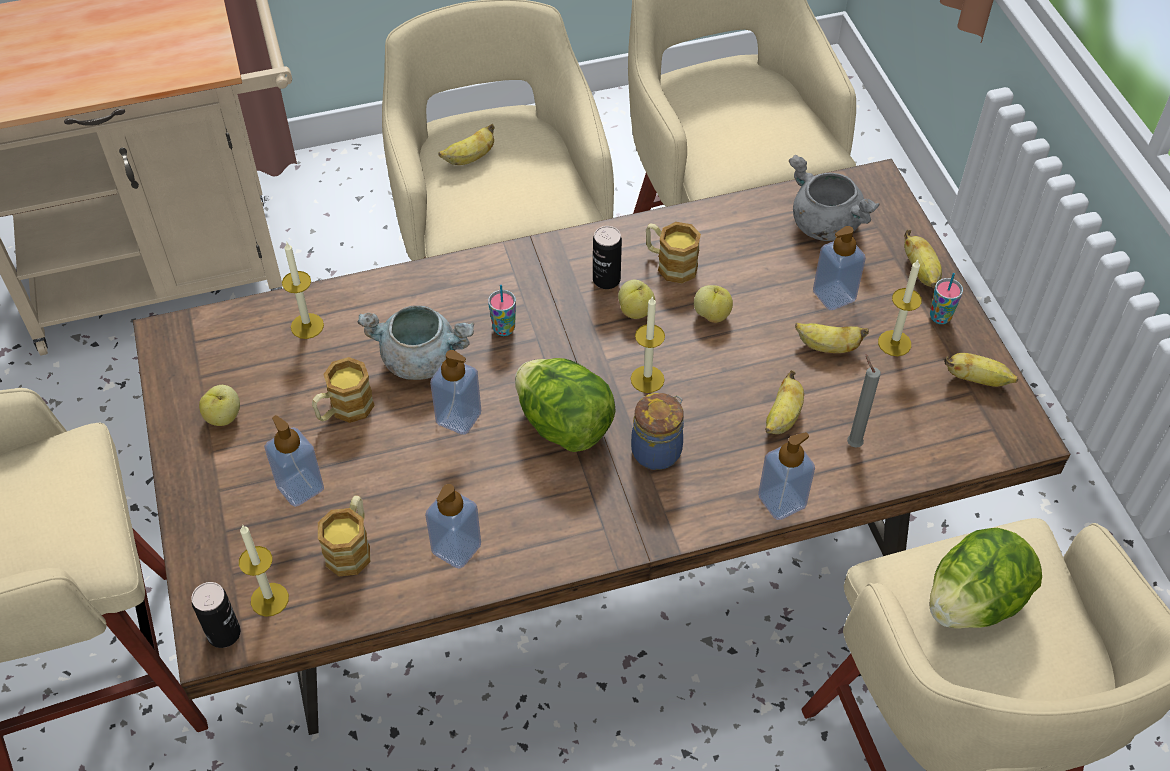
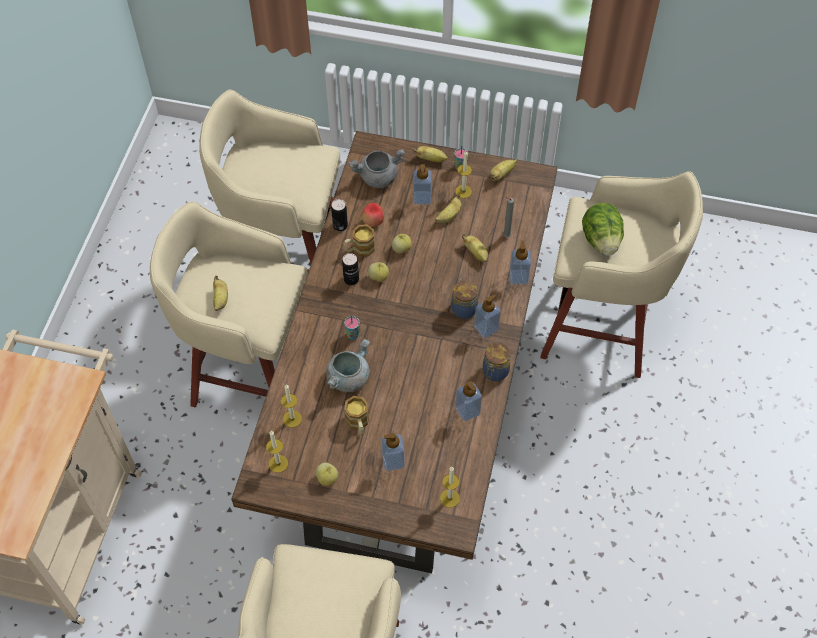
camera: 60 degrees left, 5 degrees up
(224, 633) = (457, 524): can -> can (340, 225)
(351, 547) = (441, 453): mug -> none
(458, 417) = (394, 377): soap dispenser -> soap dispenser (486, 328)
(559, 553) = (495, 372): none -> jar
(564, 425) = (426, 337): lettuce -> none
(647, 379) = (421, 292): candle -> candle (278, 463)
(734, 257) = (373, 222): none -> apple

